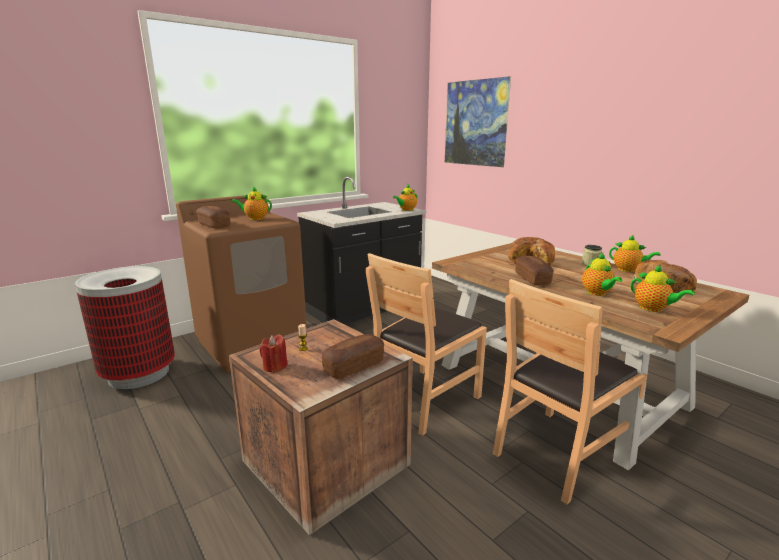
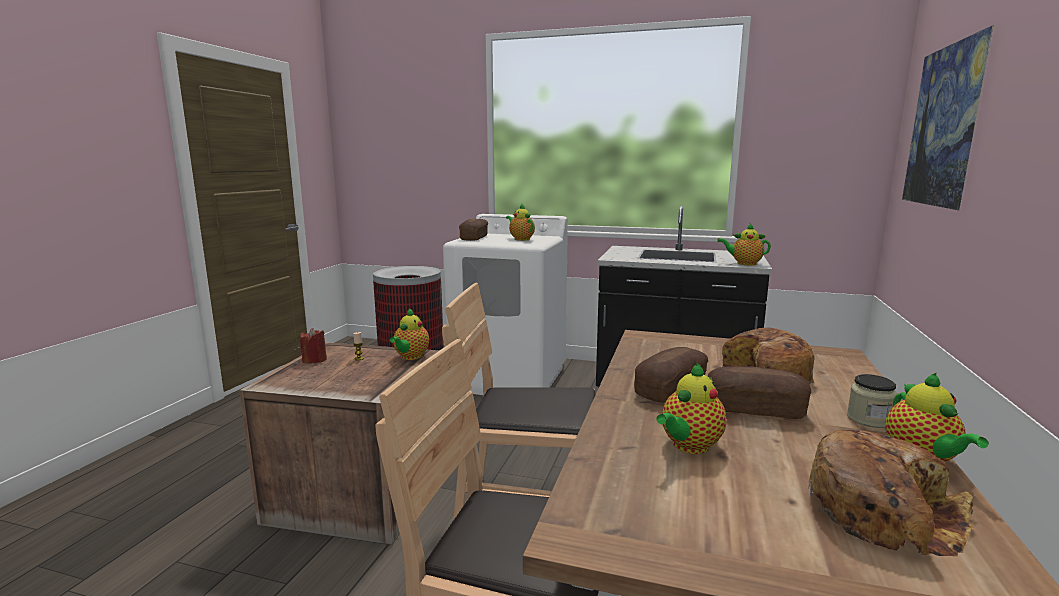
camera: 55 degrees right, 5 degrees down
(252, 344) = (510, 378): brown washing machine -> white washing machine
(354, 366) = (338, 385): bread -> bread (754, 409)
(653, 309) = (689, 510): teapot -> teapot (410, 357)

